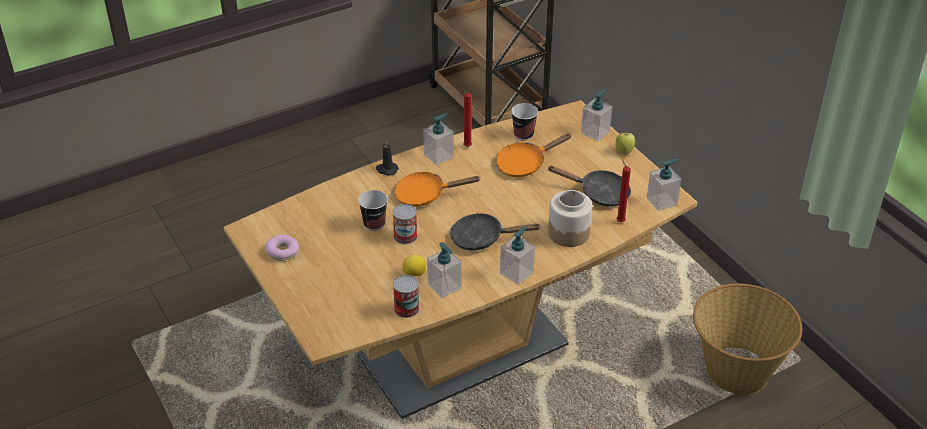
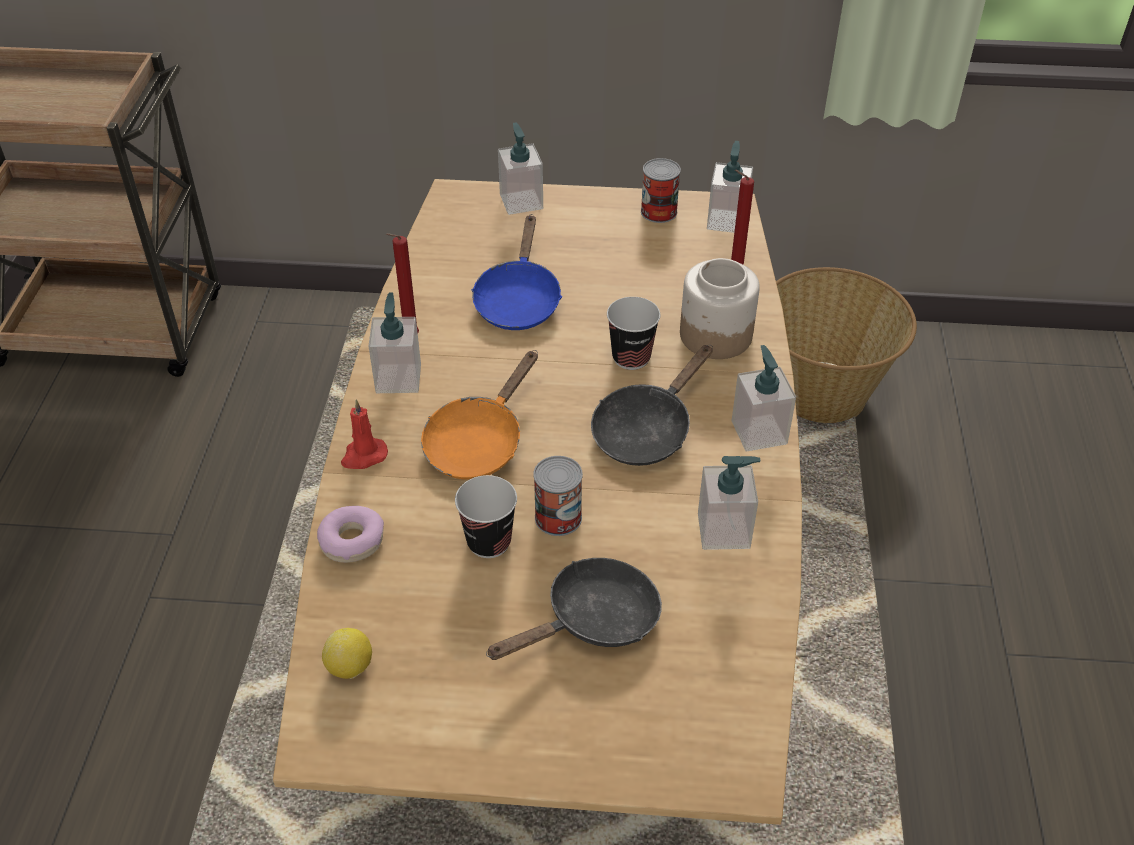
camera: 55 degrees left, 5 degrees up
(282, 252) = (442, 715): donut -> donut (352, 541)
(386, 169) = (363, 456): black candle -> red candle
(406, 309) = (742, 607): can -> can (658, 212)
(414, 274) = (663, 554): lemon -> lemon (350, 667)
(523, 135) = (450, 267): cup -> cup (631, 357)
(524, 164) = (518, 300): orange frying pan -> blue frying pan
(599, 193) = (656, 264): black frying pan -> black frying pan (593, 620)
(624, 151) = (591, 199): apple -> none

